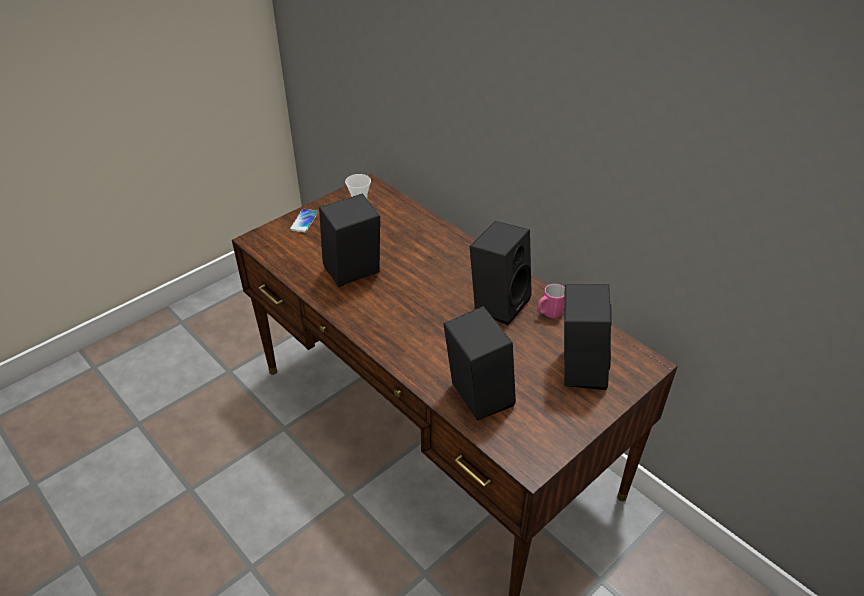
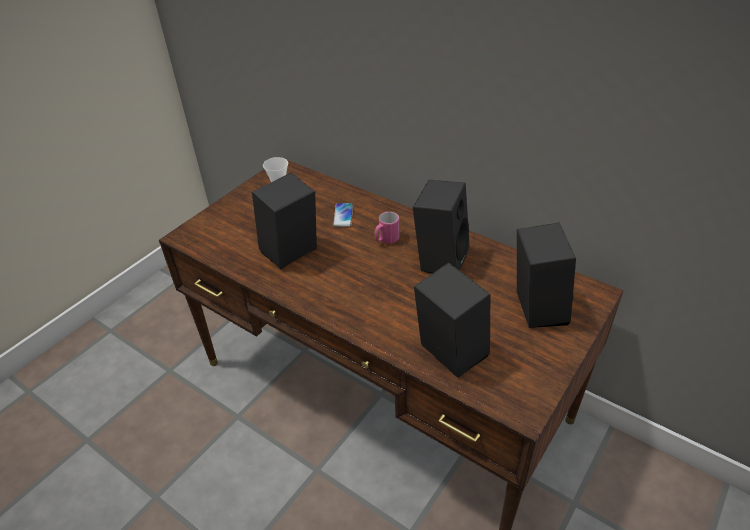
camera: 10 degrees left, 0 degrees up
(304, 221) = (228, 211): phone -> phone (343, 215)
(549, 313) = (490, 261): pink mug -> pink mug (386, 240)

